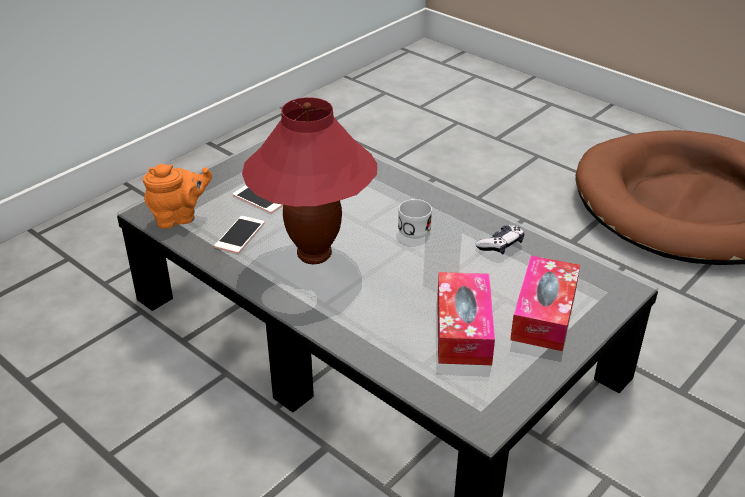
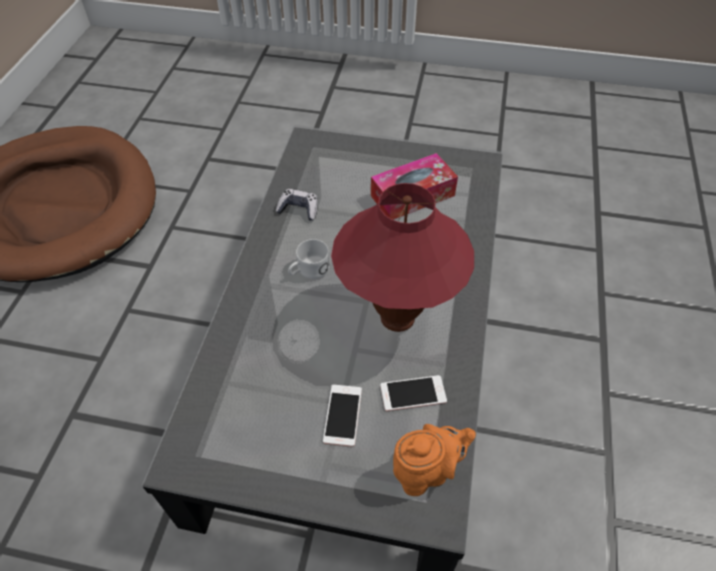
camera: 120 degrees left, 15 degrees up
(179, 218) = (426, 471): orange teapot -> orange teapot turned 120 degrees clockwise
(544, 314) = (364, 164): tissue box -> none

